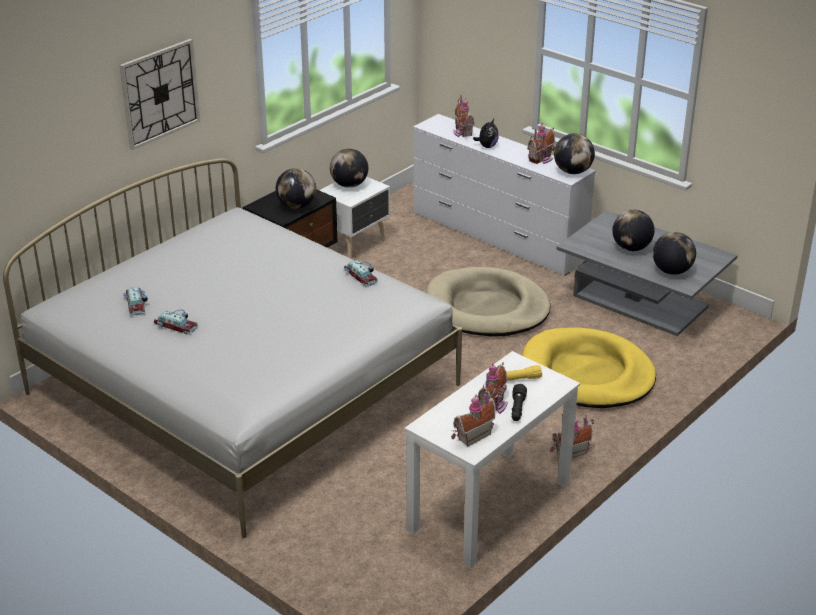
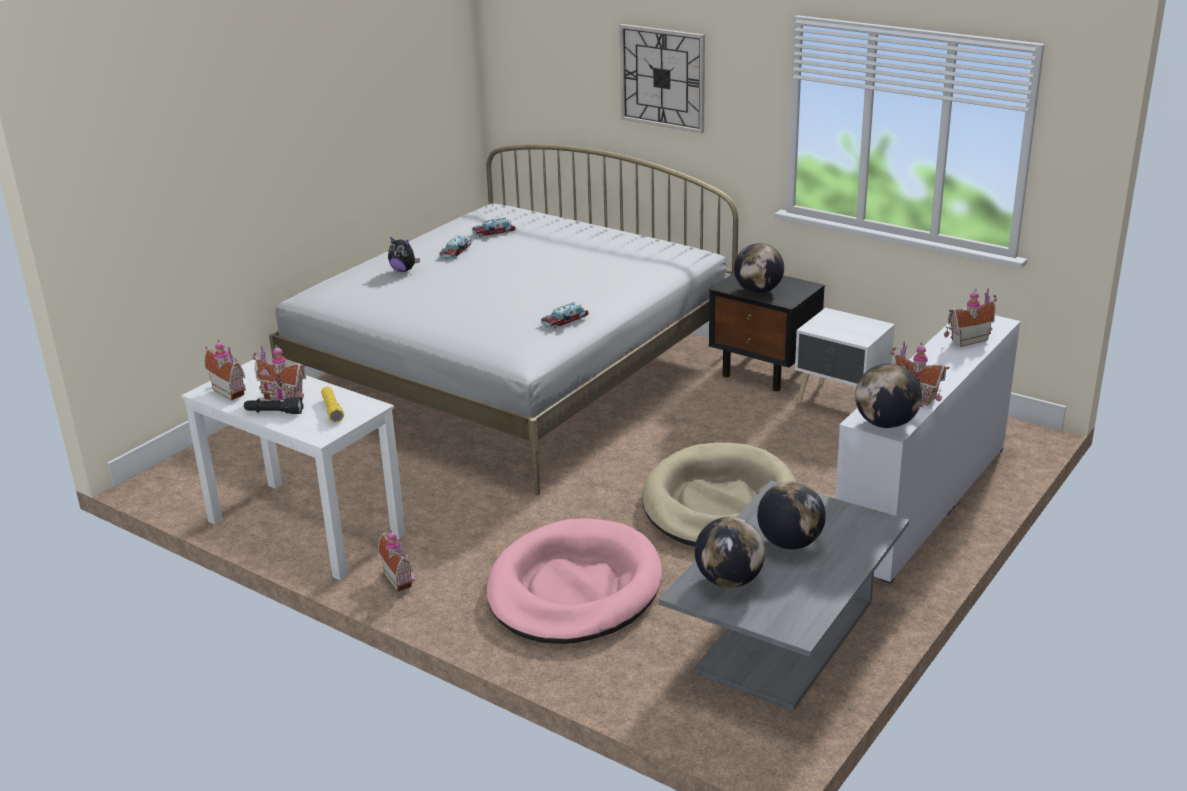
camera: 85 degrees right, 5 degrees down
(349, 185) = (854, 323): globe -> none
(487, 146) = (932, 358): plush toy -> plush toy (404, 270)
(587, 374) = (574, 589): yellow dog bed -> pink dog bed

